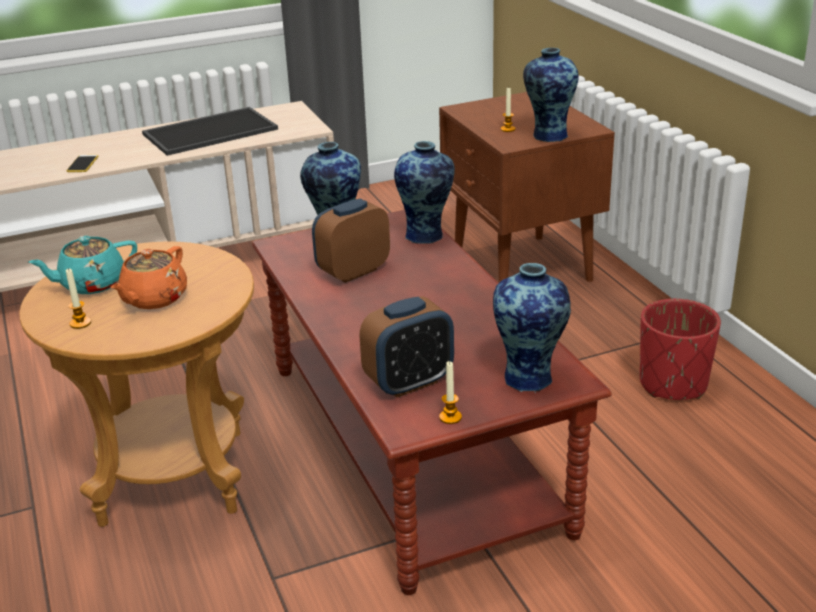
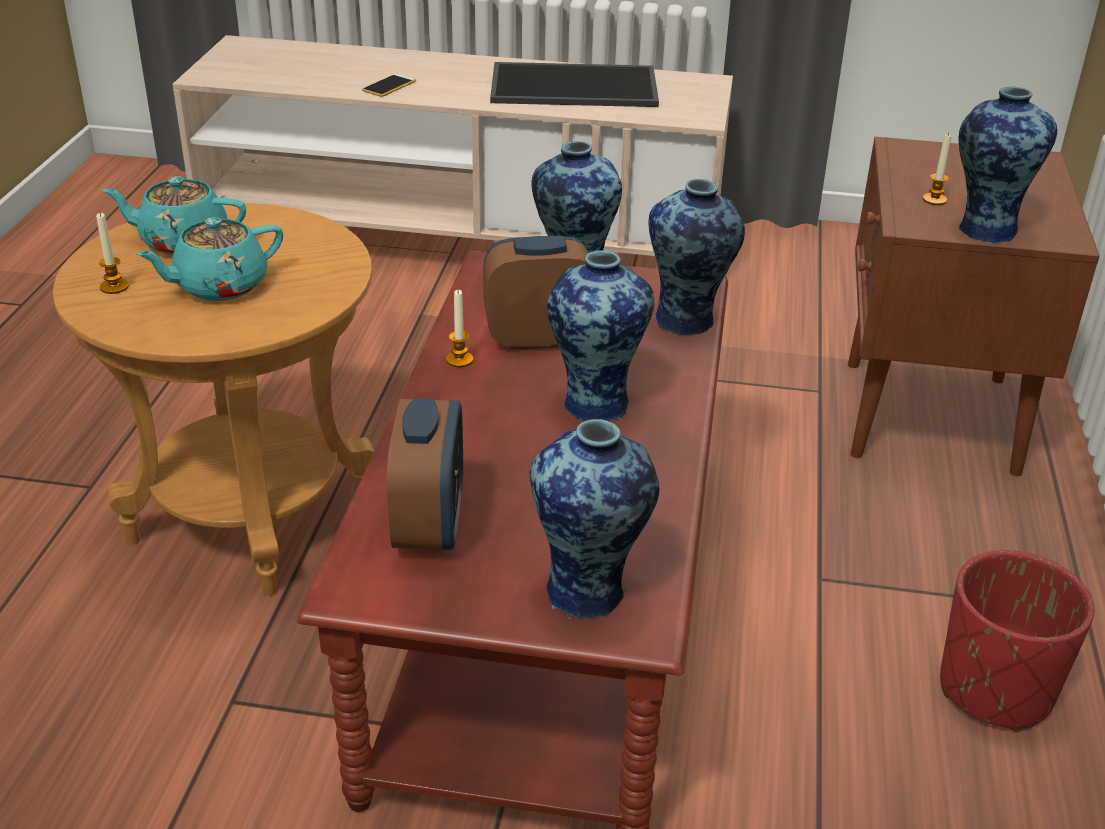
camera: 30 degrees right, 5 degrees up
(153, 299) = (219, 286): orange teapot -> turquoise teapot
(409, 382) = (429, 526): alarm clock -> alarm clock turned 90 degrees counterclockwise
(426, 291) = (596, 402): none -> vase
(450, 417) = (422, 601): candle -> candle (459, 360)

